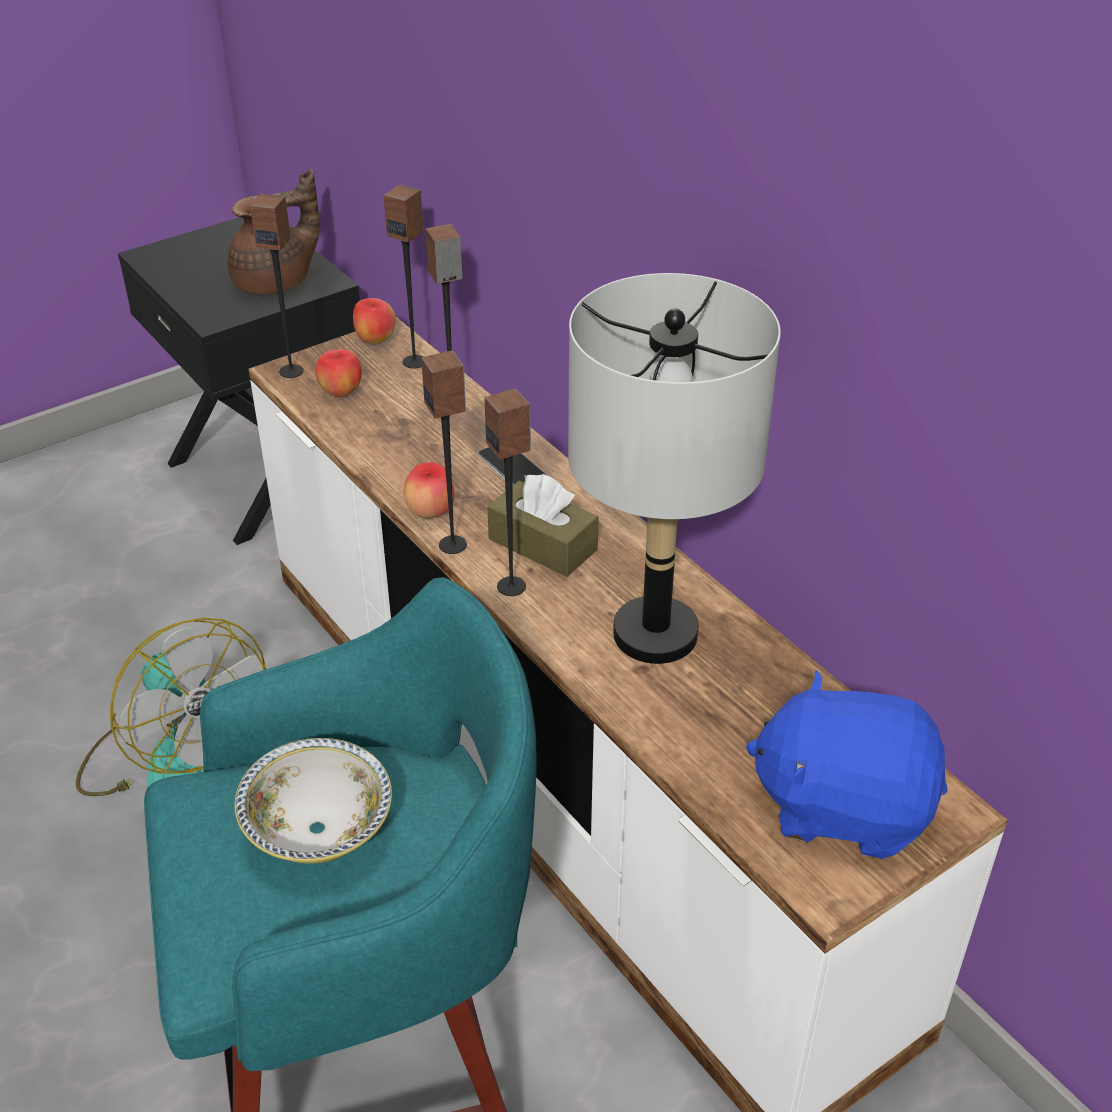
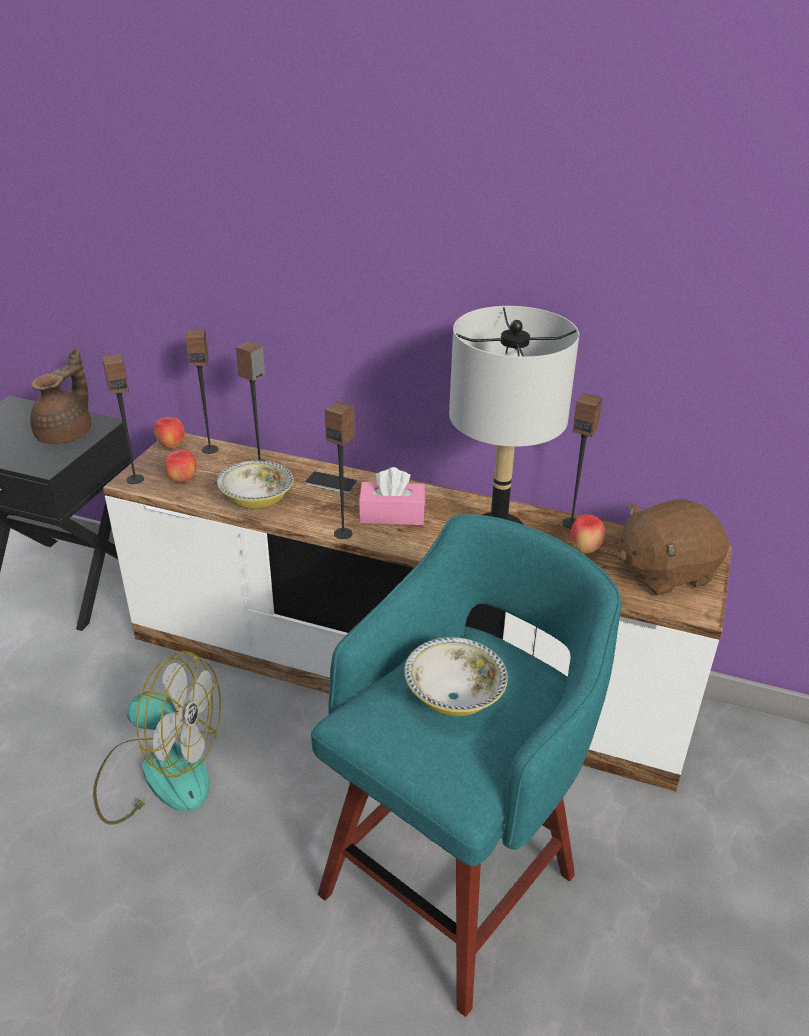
camera: 35 degrees left, 5 degrees down
(398, 455) = (257, 500): none -> bowl
(430, 513) = (311, 523): apple -> apple (585, 549)
(512, 586) = (399, 541): speaker -> speaker (571, 523)
(542, 544) = (392, 514): brown tissue box -> pink tissue box
(843, 805) = (664, 571): blue plush toy -> brown plush toy

